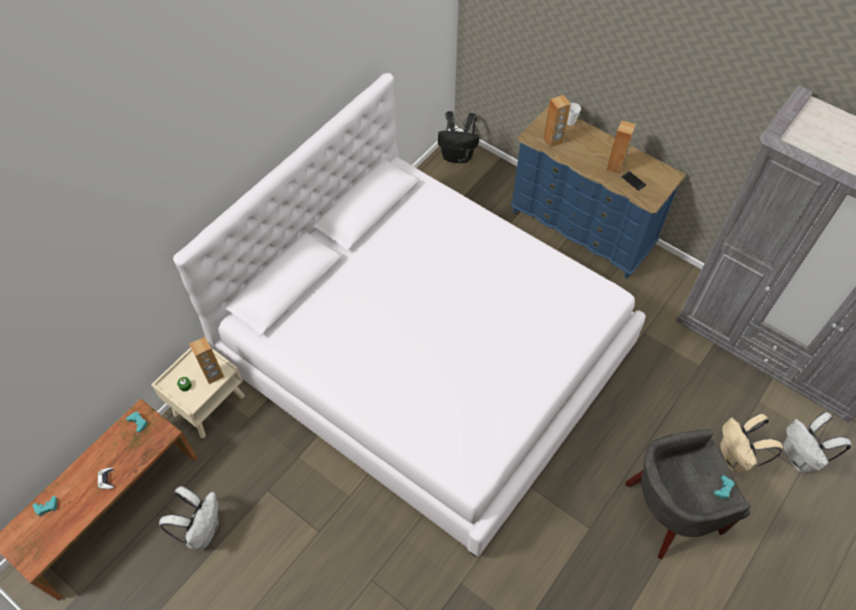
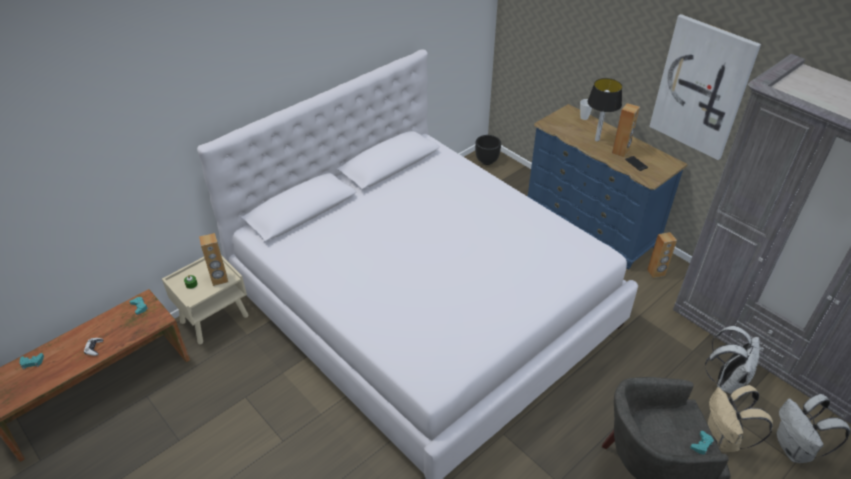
camera: 10 degrees right, 15 degrees down
(202, 530) = (173, 422): white backpack -> white backpack (726, 381)
(458, 156) = (487, 161): black backpack -> black planter
(553, 141) = (566, 128): brown speaker -> brown speaker (656, 272)
(589, 153) = (597, 140): none -> table lamp
(702, 104) = (701, 87): none -> picture

